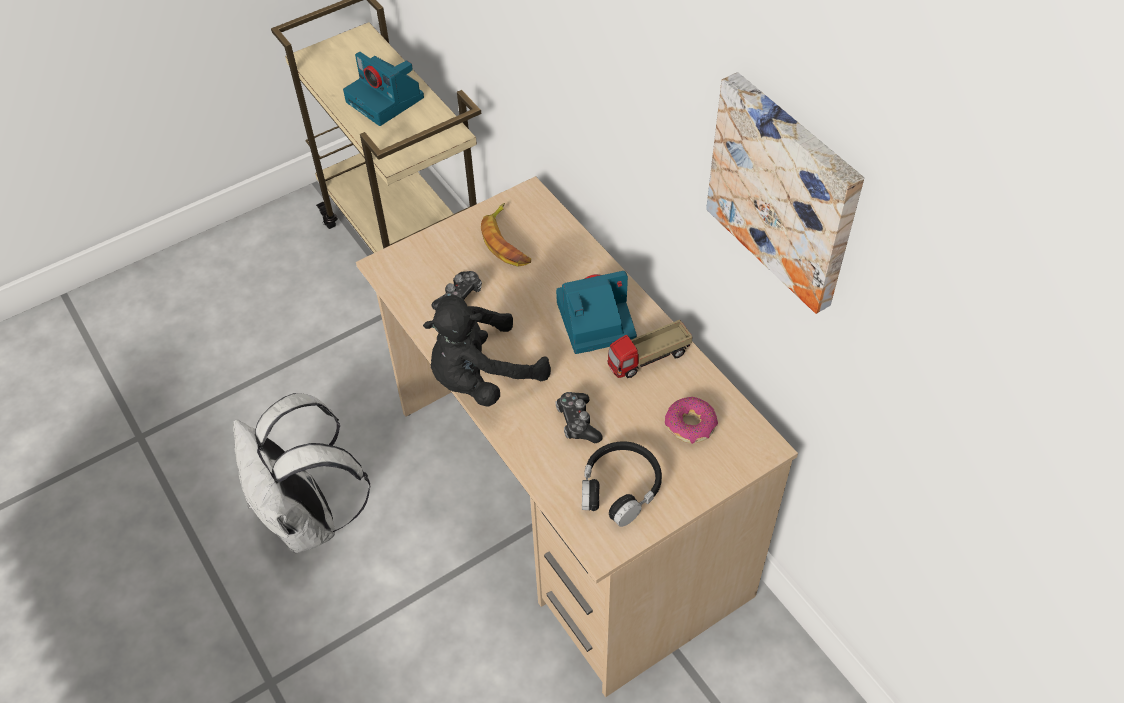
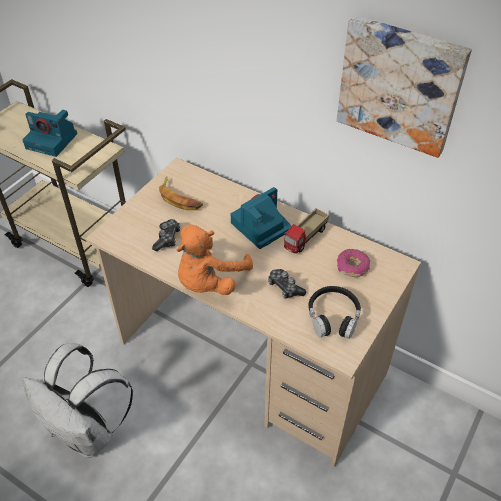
camera: 25 degrees left, 5 degrees down
(482, 377) = (209, 281): black plush toy -> orange plush toy

